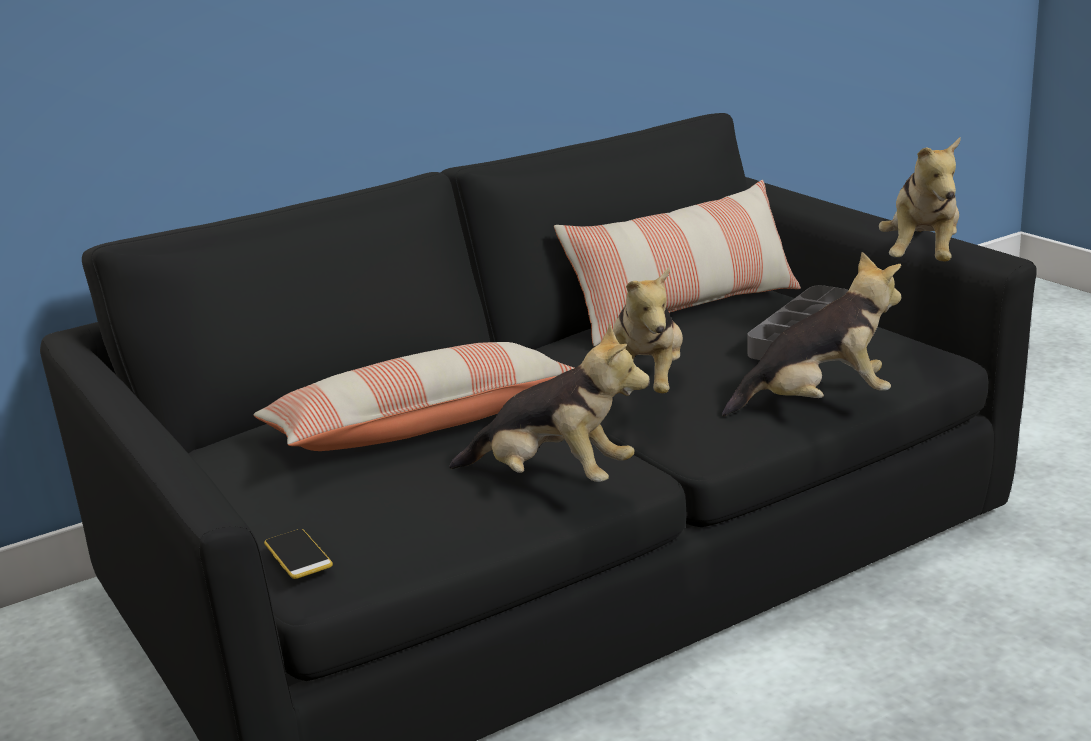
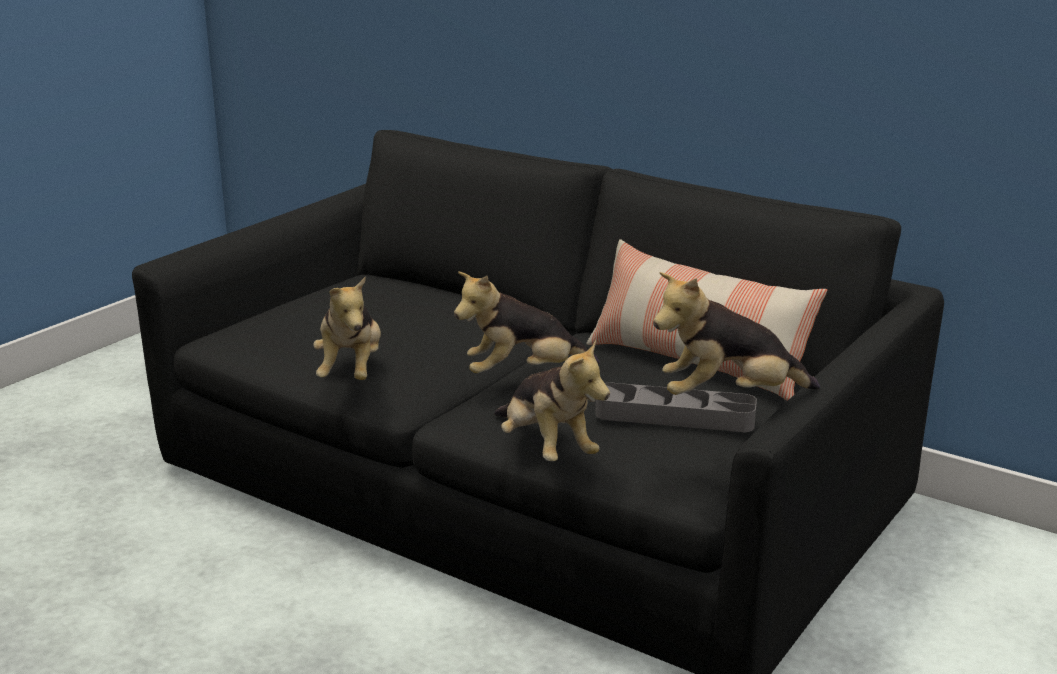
camera: 65 degrees right, 0 degrees up
(298, 555) = (226, 324): phone -> none
(420, 426) = (406, 317): pillow -> none

